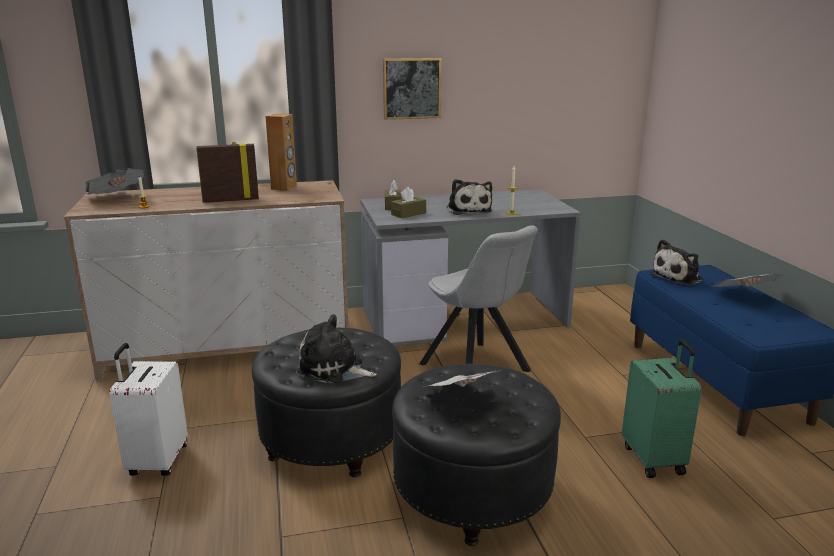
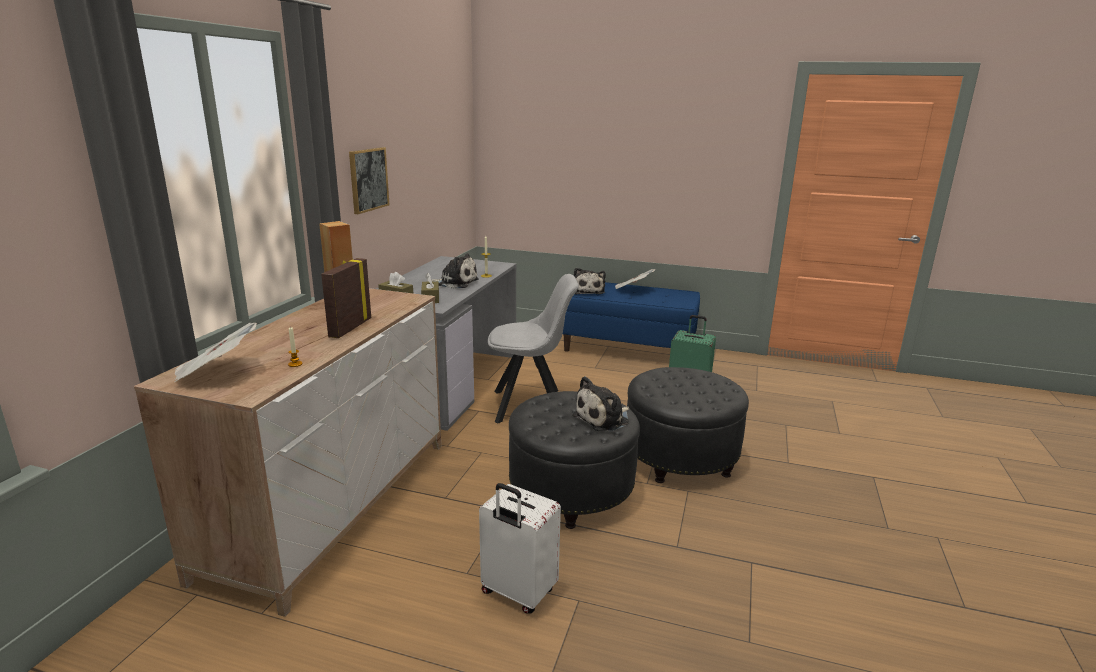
camera: 60 degrees left, 0 degrees up
(460, 398) = (685, 391): newspaper -> none

